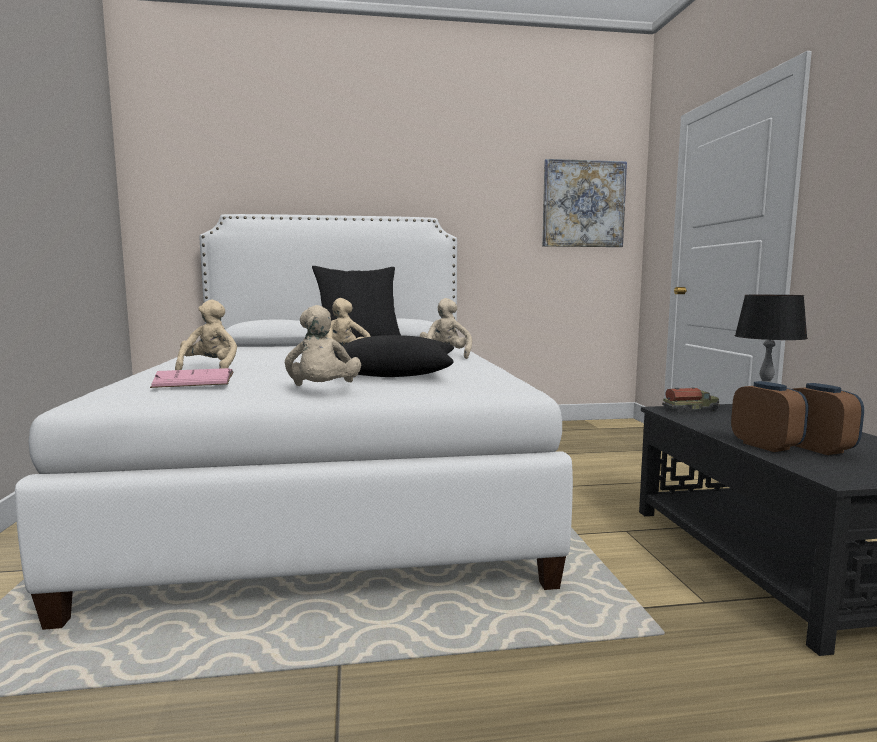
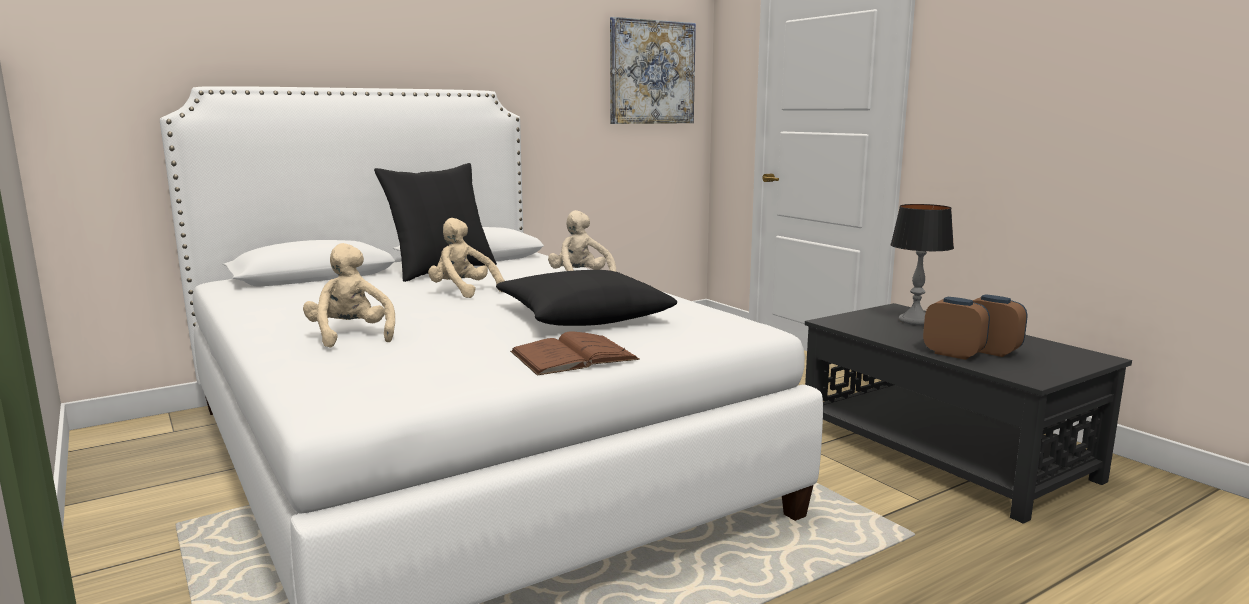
camera: 25 degrees left, 5 degrees up
(195, 379) = (393, 357): pink book -> none
(322, 391) = (573, 356): beige plush toy -> brown book
(691, 409) = (851, 319): toy truck -> none

